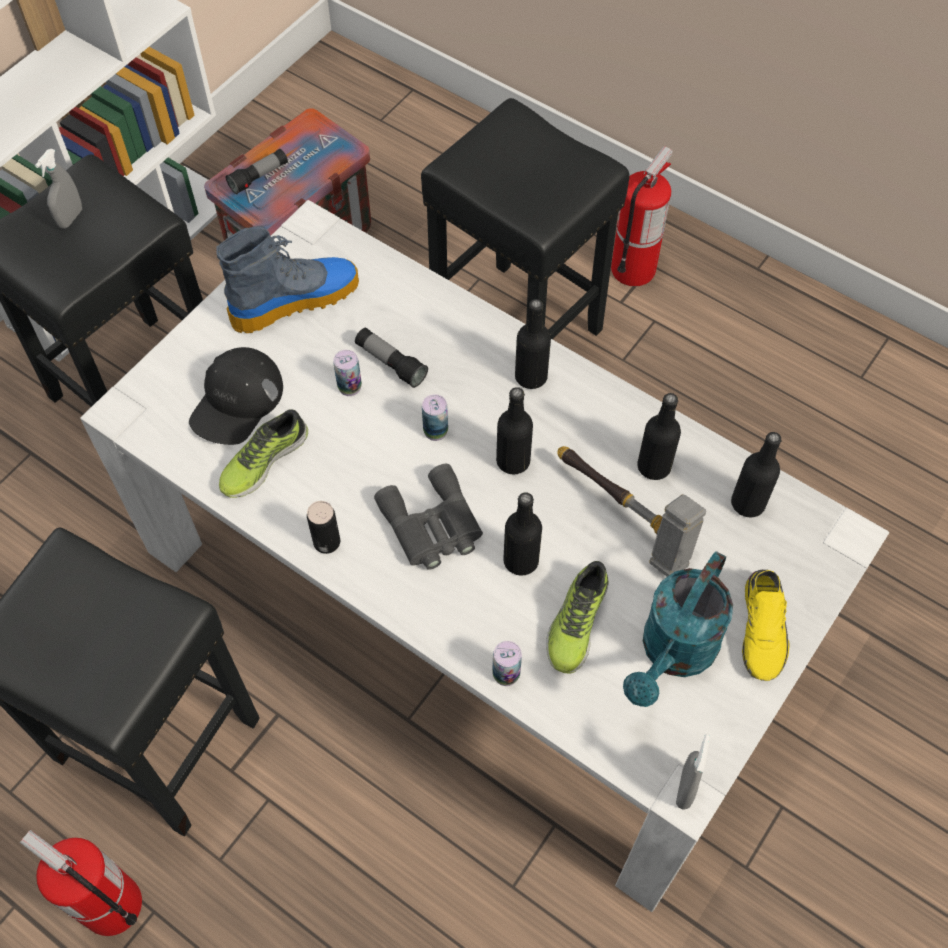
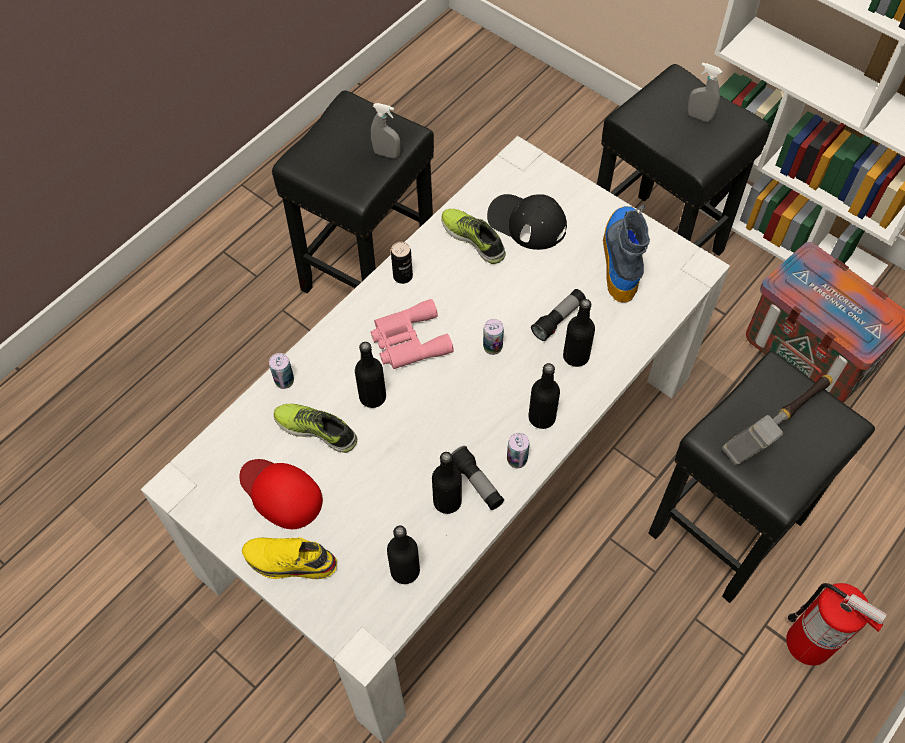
camera: 95 degrees right, 0 degrees up
(111, 904) = (265, 254): fire extinguisher -> none
(259, 177) = (820, 278): flashlight -> flashlight (477, 483)
(295, 300) = (622, 257): boot -> boot turned 150 degrees counterclockwise
(349, 386) = (537, 291): can -> can (517, 459)
(432, 526) = (408, 341): grey binoculars -> pink binoculars
(513, 461) = (461, 398): black bottle -> black bottle (576, 356)
(625, 519) = (400, 473): hammer -> hammer (775, 428)
(673, 653) = (281, 493): turquoise watering can -> red cap
(685, 788) = (178, 486): grey spray bottle -> grey spray bottle (386, 154)

